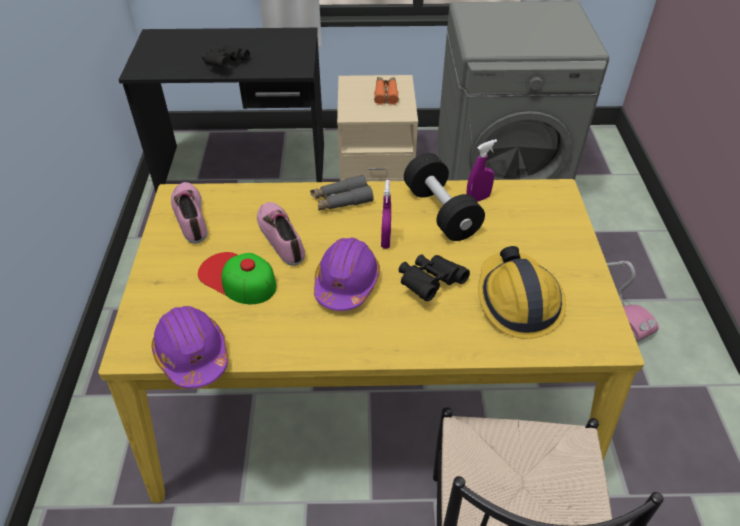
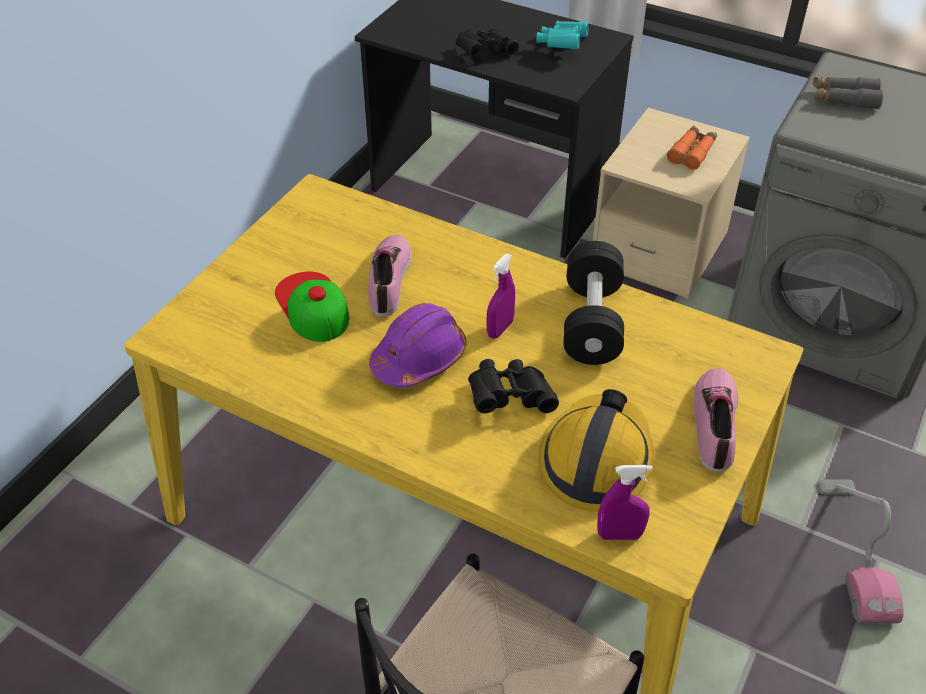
camera: 30 degrees right, 0 degrees up
(191, 216) = (315, 220): shoe -> shoe (716, 423)
(192, 354) = (215, 364): purple hard hat -> none
(275, 46) = (562, 45): none -> turquoise binoculars
(341, 200) = (486, 263): grey binoculars -> grey binoculars (844, 99)
(478, 199) = (651, 324): purple spray bottle -> purple spray bottle (619, 535)

